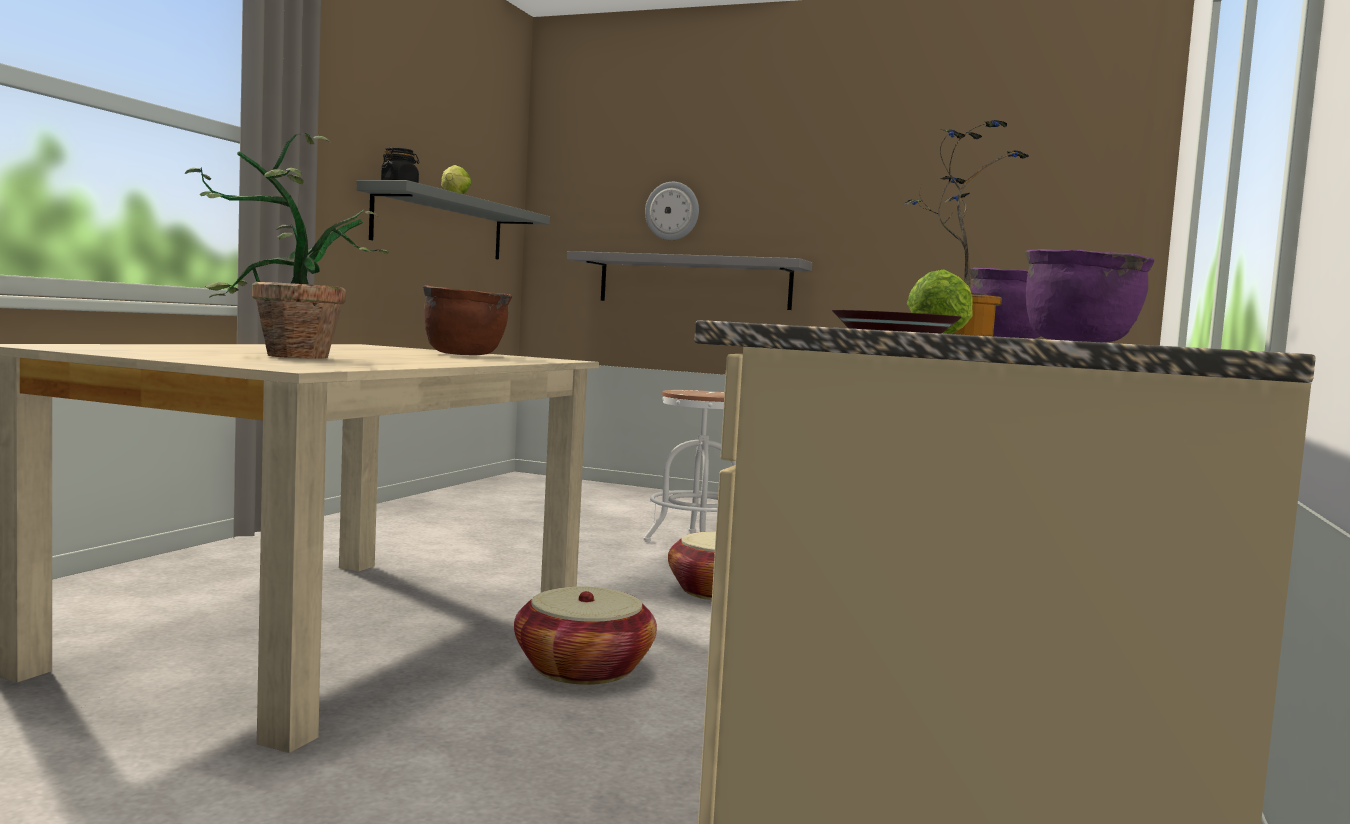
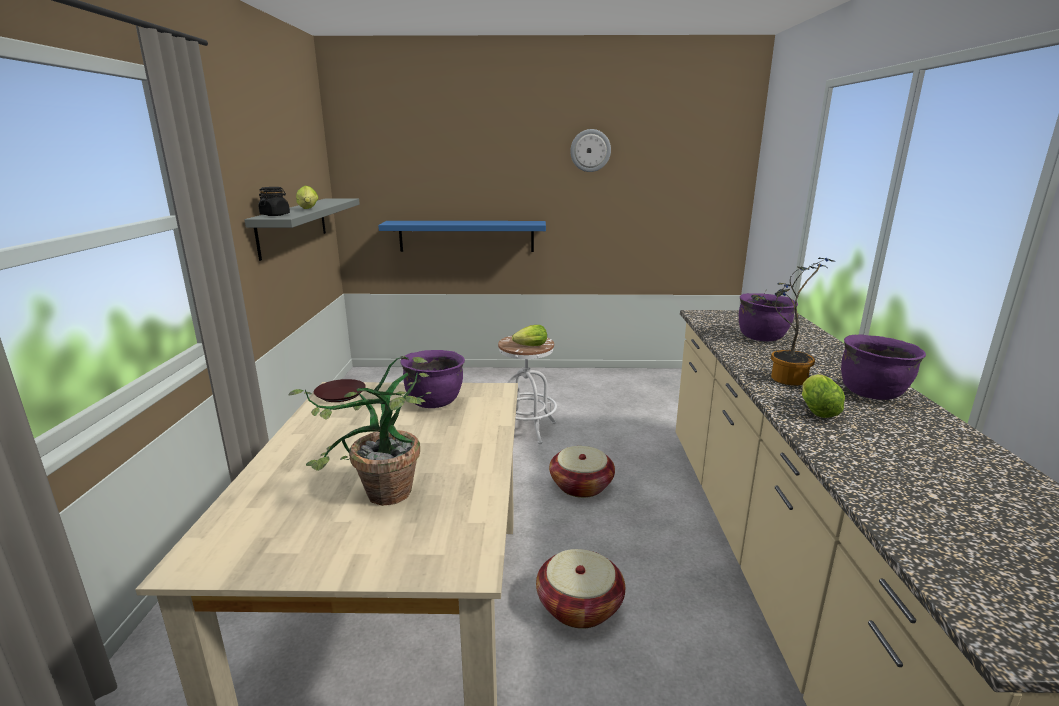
camera: 20 degrees left, 15 degrees up
(464, 354) = (434, 401): brown cooking pot -> purple cooking pot
(672, 211) = (445, 188): wall clock -> wall clock (590, 150)
(694, 281) = (466, 236): grey shelf -> blue shelf
(704, 394) = (529, 346): none -> lettuce
(895, 331) = (891, 491): brown plate -> brown plate (341, 394)

